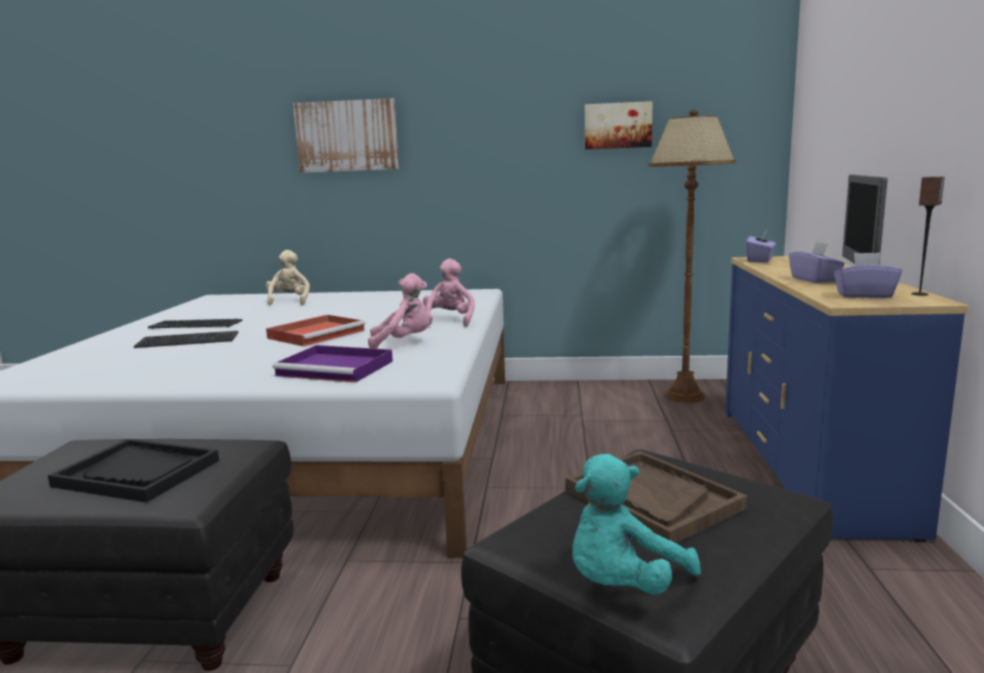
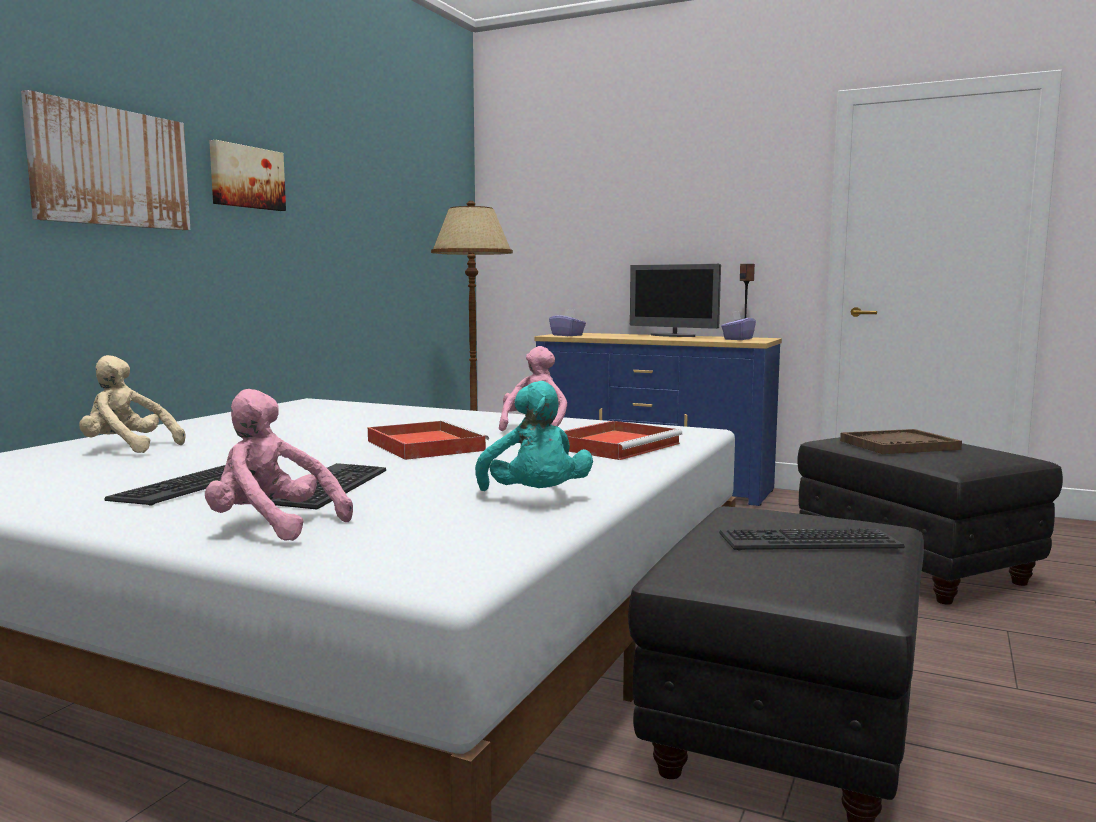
camera: 70 degrees left, 5 degrees down
(138, 473) = (808, 541): black tray -> keyboard
(337, 368) = (616, 445): purple tray -> red tray
(449, 321) = (457, 415): pink plush toy -> pink plush toy (272, 526)
(617, 125) = (383, 206): picture -> picture (246, 177)
(623, 585) = (1006, 459): turquoise plush toy -> turquoise plush toy (535, 499)
(814, 280) = (671, 338): purple tissue box -> none

